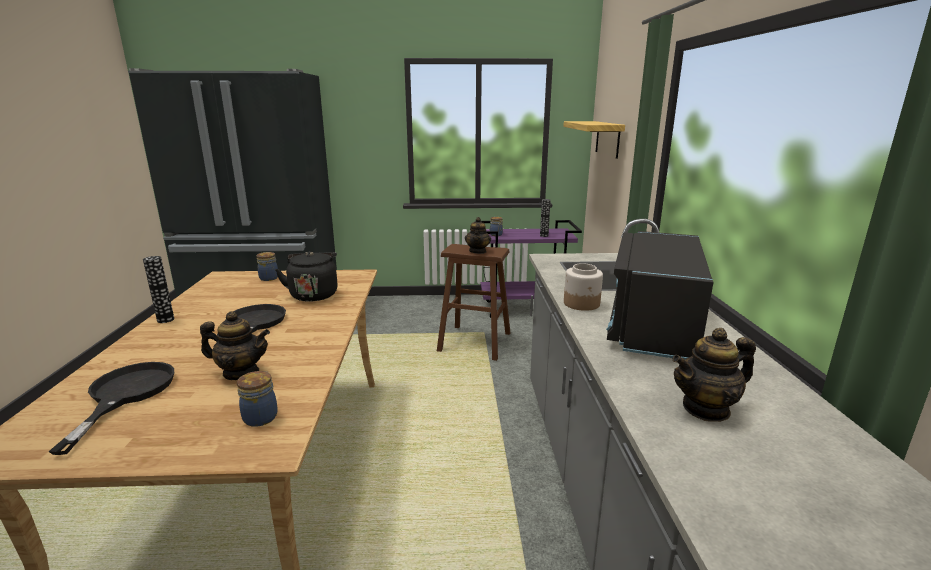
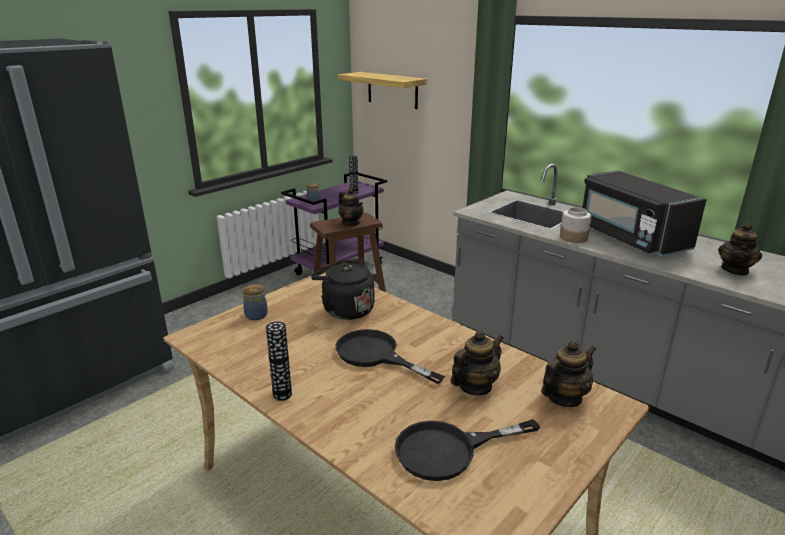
camera: 45 degrees left, 5 degrees up
(125, 395) = (449, 450): black frying pan -> black frying pan turned 60 degrees counterclockwise
(261, 417) = (564, 398): jar -> teapot

